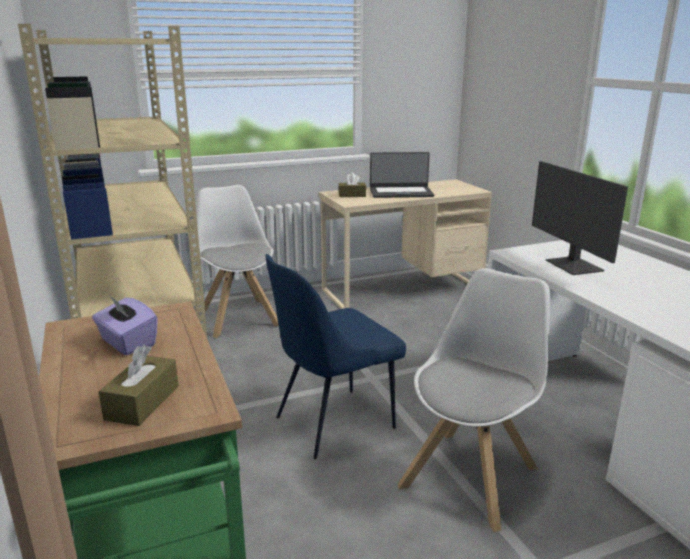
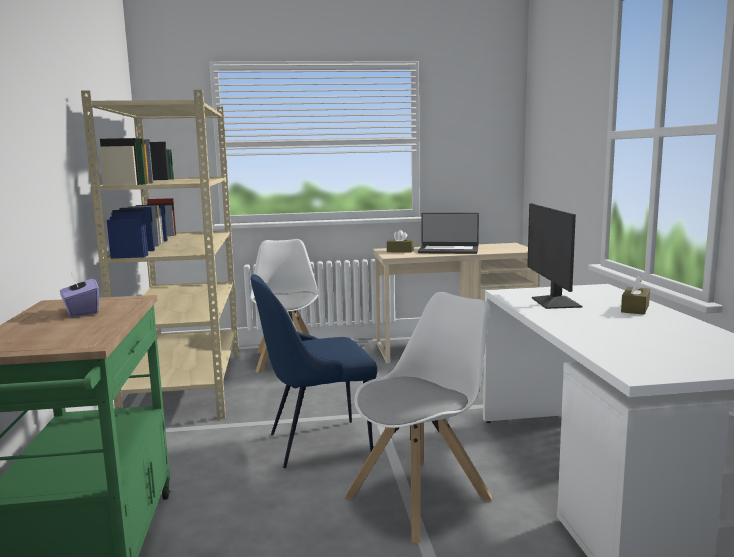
camera: 15 degrees right, 10 degrees down
(142, 402) = (50, 338): brown tissue box -> brown tissue box (635, 308)

